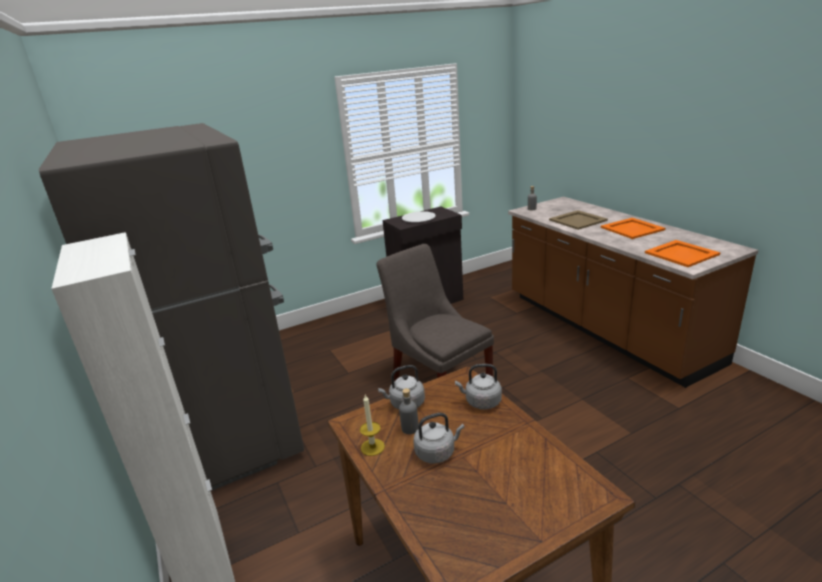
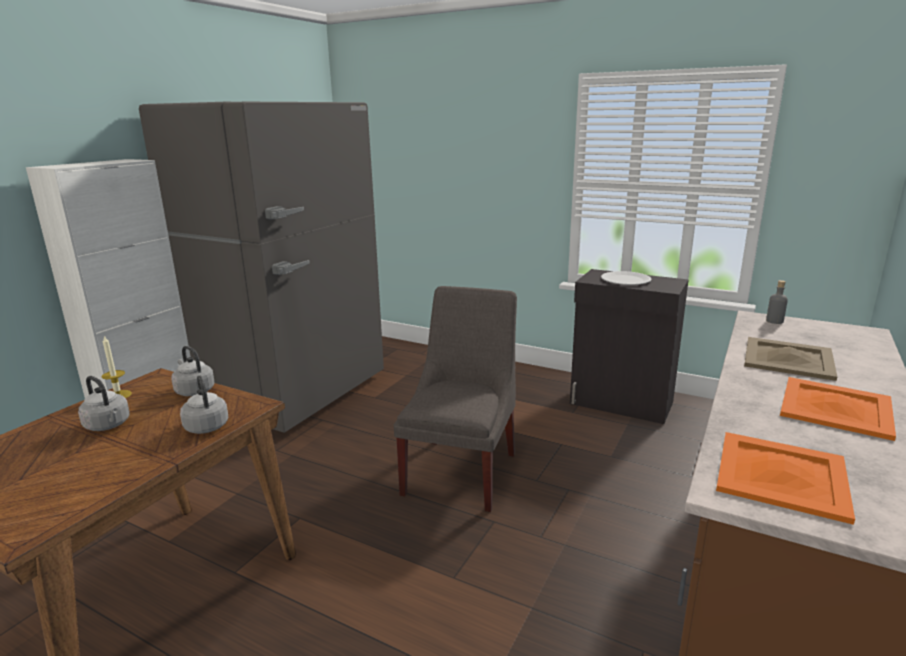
camera: 55 degrees right, 5 degrees down
(410, 428) = (150, 403): grey bottle -> none

